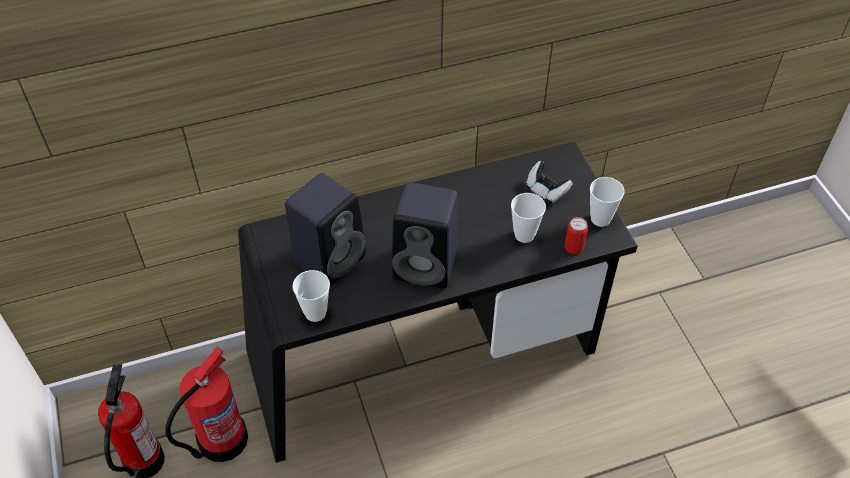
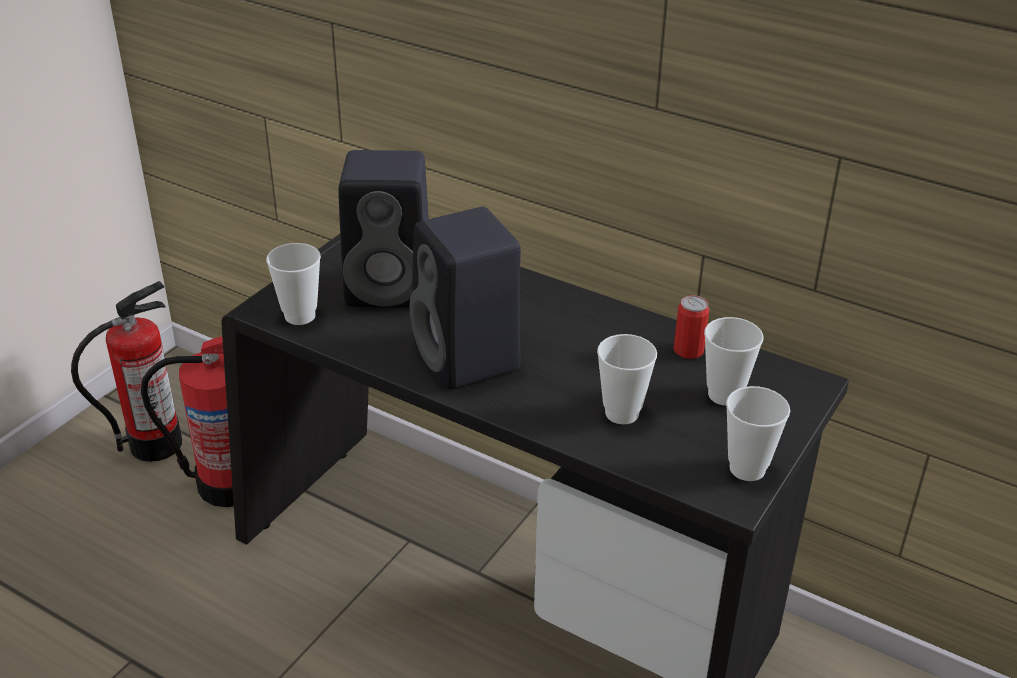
camera: 50 degrees right, 15 degrees down
(546, 190) = (724, 395): game controller -> cup
(574, 247) = (662, 468): can -> can (688, 350)

